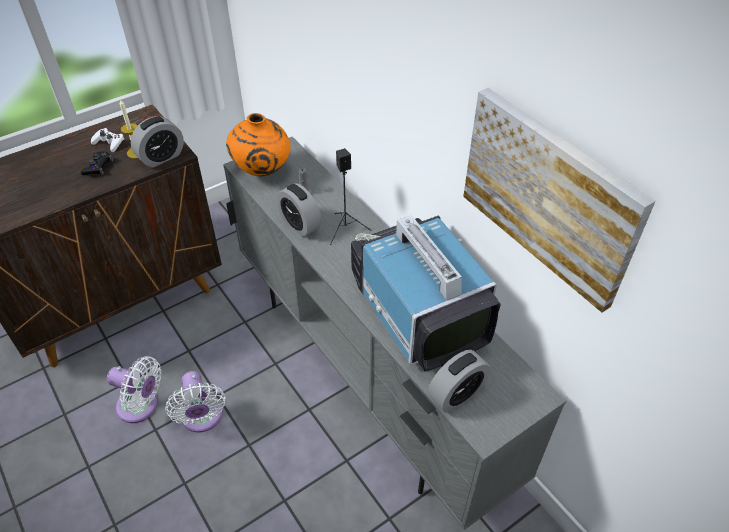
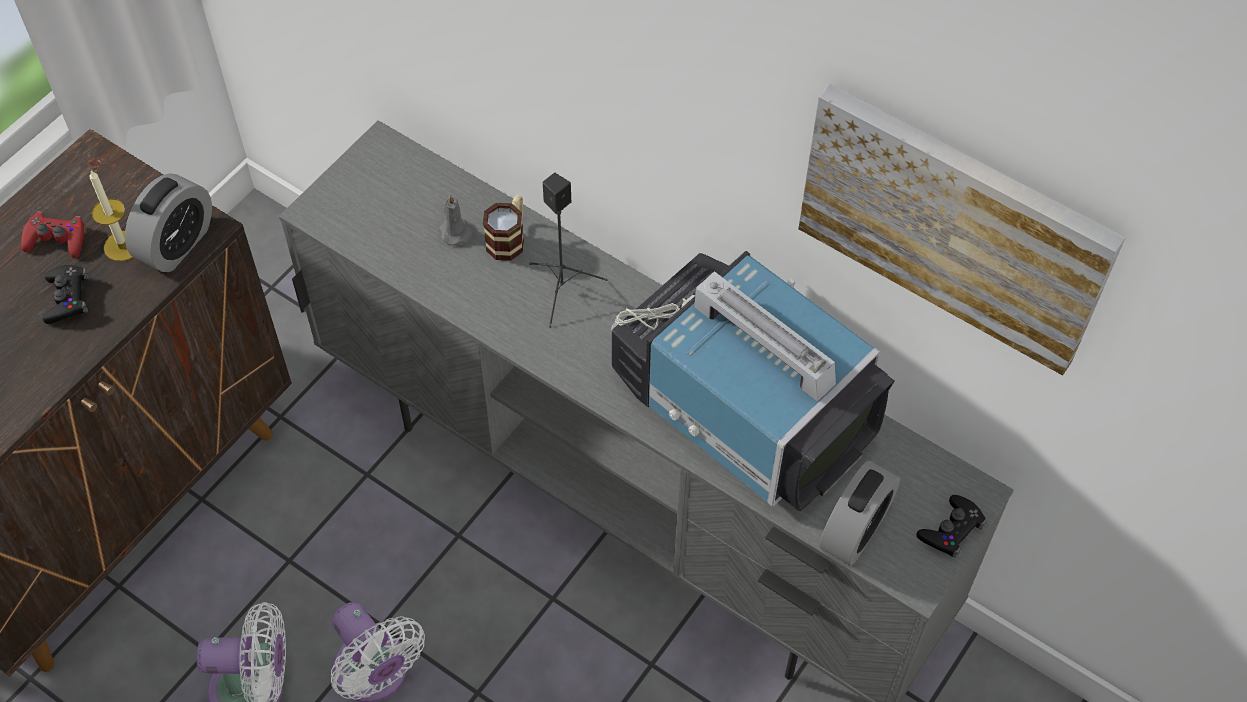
camera: 20 degrees left, 10 degrees up
(109, 142) = (56, 239): white game controller -> red game controller
(262, 172) = (361, 213): orange vase -> none
(300, 224) = (480, 303): alarm clock -> none
(329, 200) = (509, 238): none -> mug
(517, 412) = (951, 530): none -> black game controller

